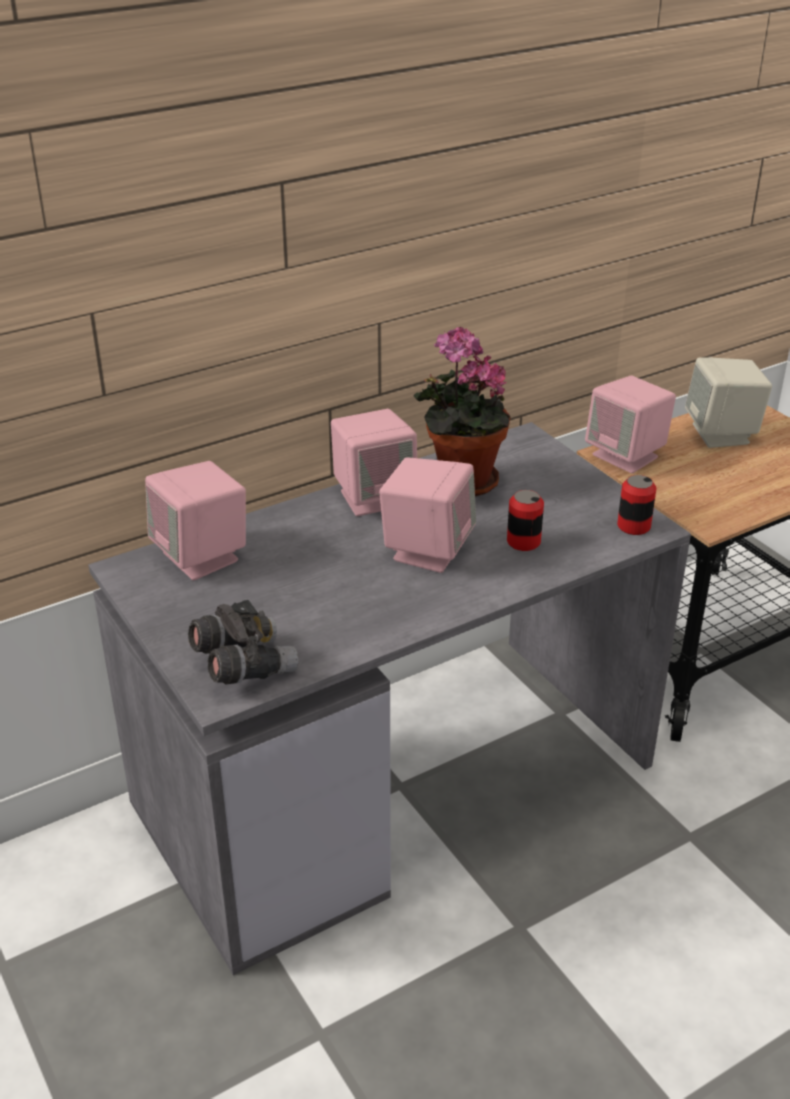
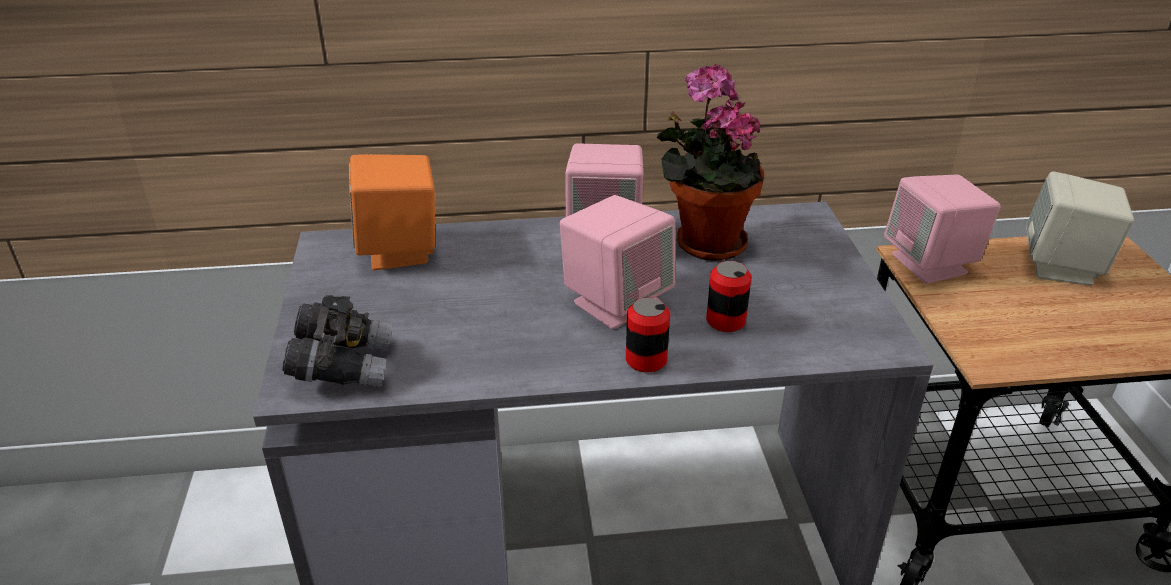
camera: 25 degrees right, 0 degrees up
(202, 557) = (399, 250): pink speaker -> orange speaker
(633, 526) = (866, 337): can -> can (646, 360)

